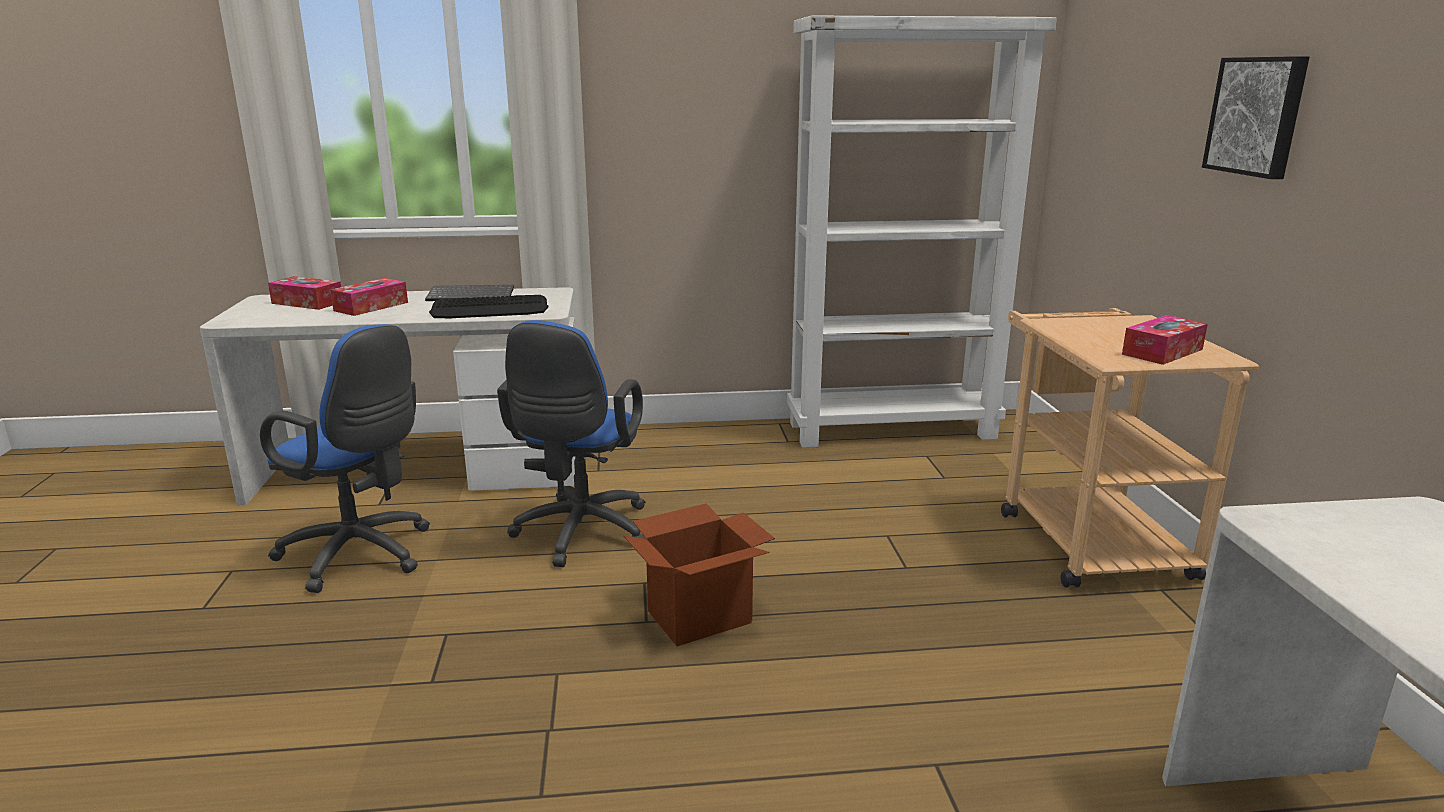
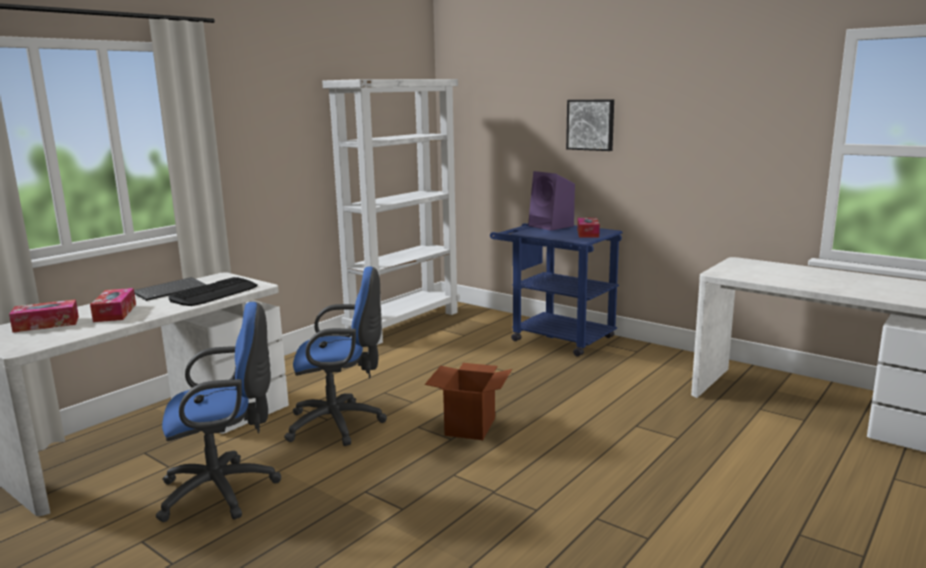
camera: 45 degrees left, 5 degrees down
(580, 534) = (340, 424): blue office chair -> blue office chair turned 60 degrees counterclockwise
(1085, 536) = (554, 337): beige cart -> blue cart
(1128, 323) = (552, 226): none -> purple speaker

